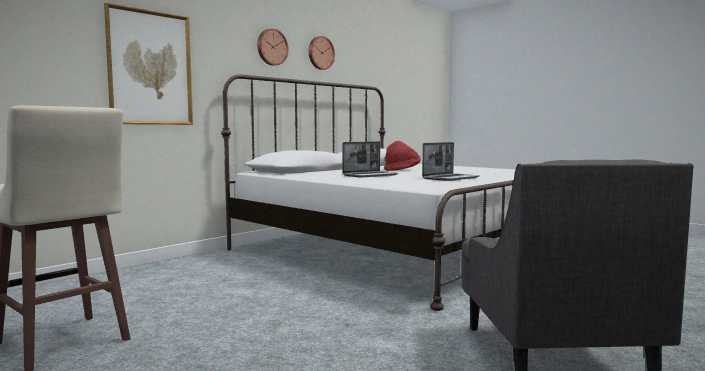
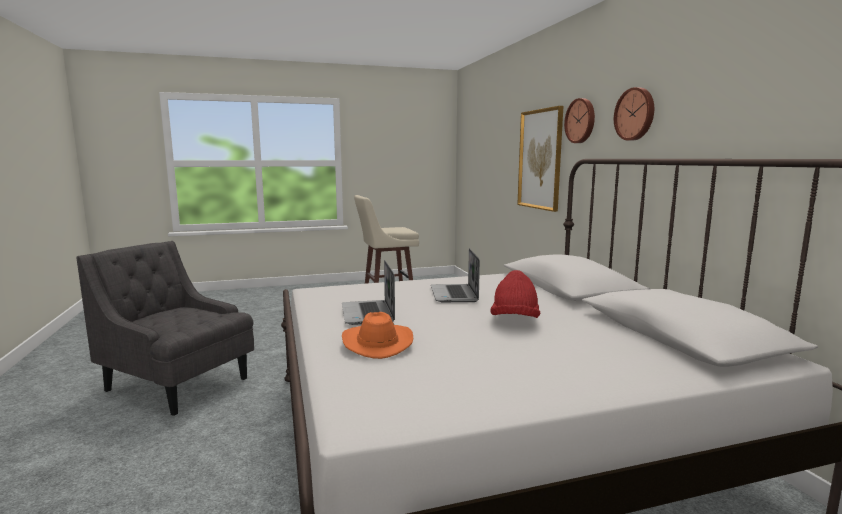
camera: 120 degrees right, 5 degrees up
(320, 53) = (717, 102): wall clock -> wall clock (581, 121)
(485, 175) = (376, 343): none -> orange hat

